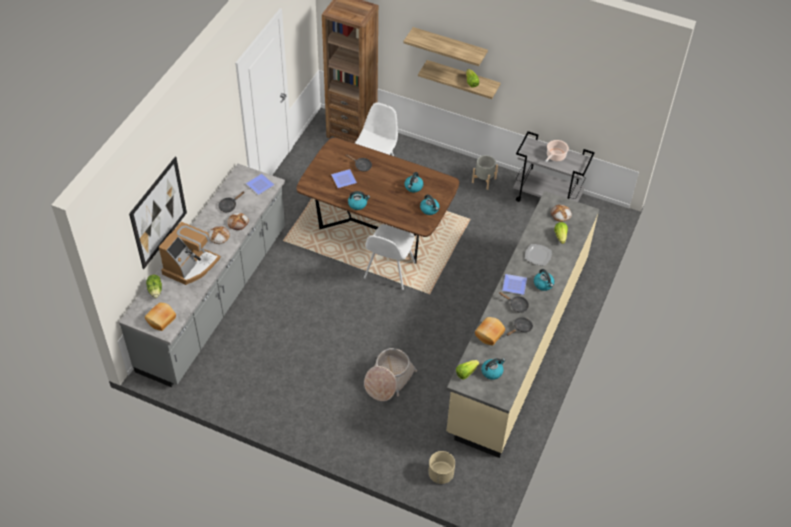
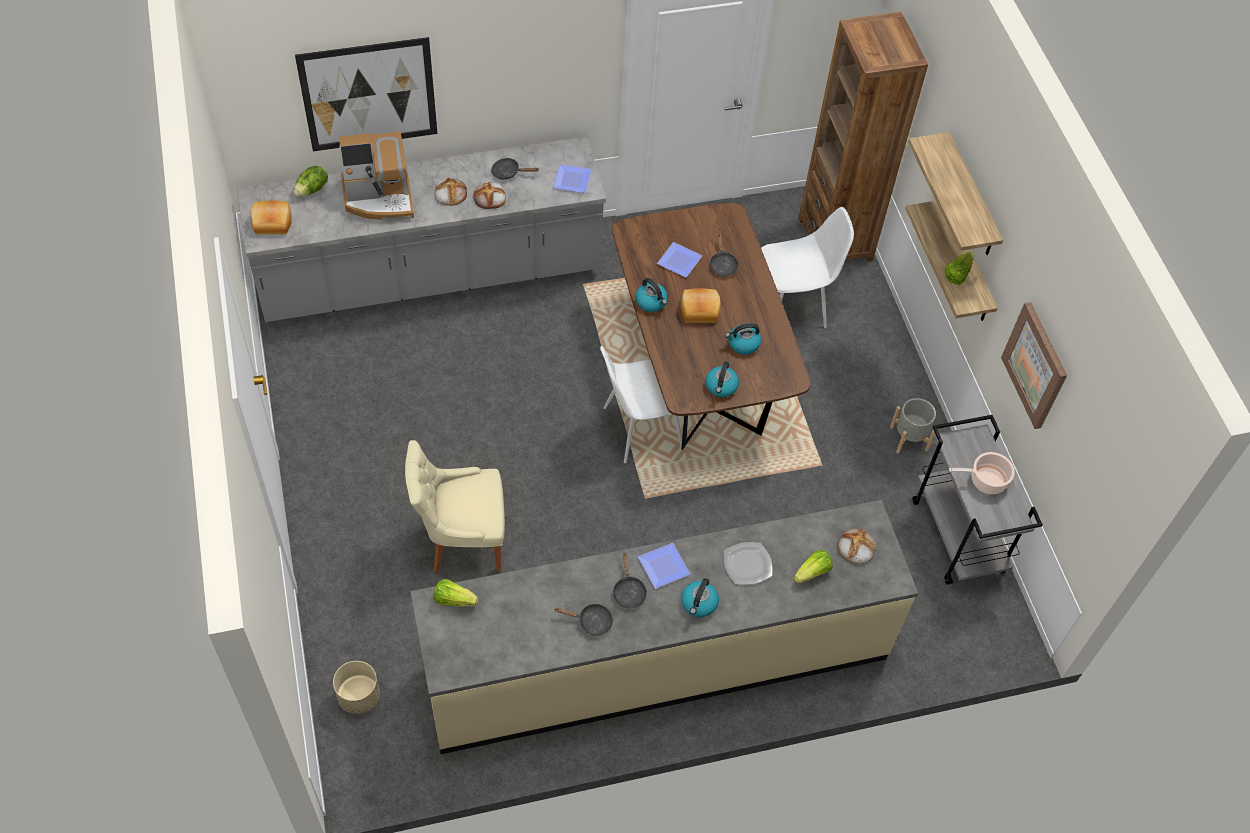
camera: 50 degrees right, 5 degrees up
(388, 380) = (462, 540): basket -> beige chair
(488, 334) = (546, 587): bread -> bread (699, 310)
(492, 371) = (481, 631): kettle -> none
(545, 88) = (1035, 365): none -> picture

